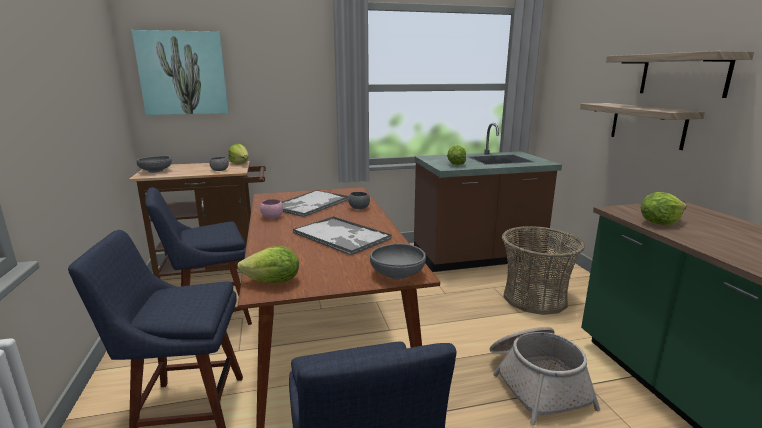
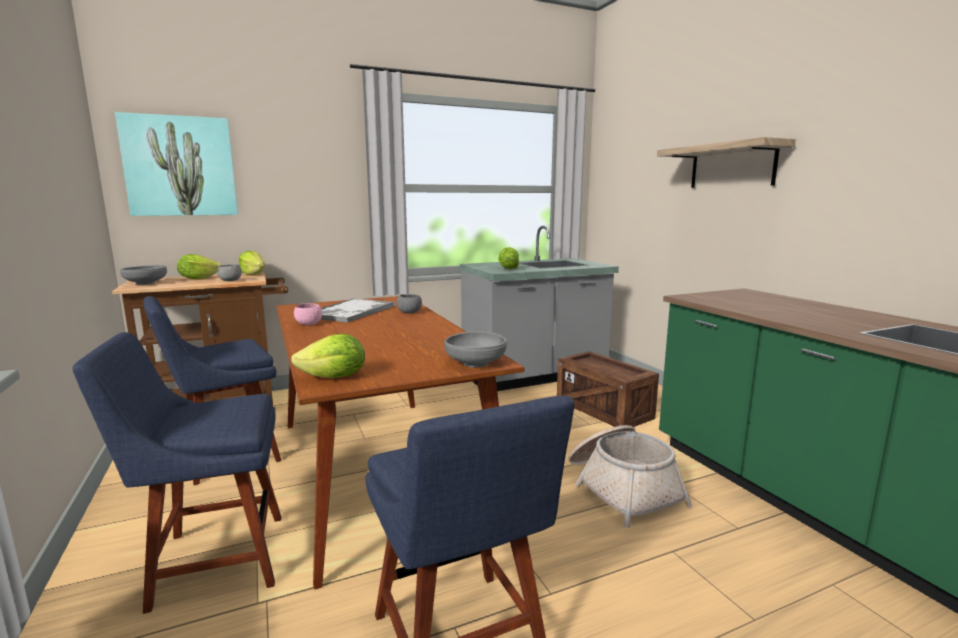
camera: 10 degrees left, 5 degrees down
(342, 236) = (399, 336): tray -> none
(477, 257) = (534, 376): brown counter -> grey counter
(535, 298) = (603, 410): basket -> crate
(647, 125) = (701, 219): shelf -> none
(659, 223) = (730, 304): lettuce -> lettuce (198, 279)

